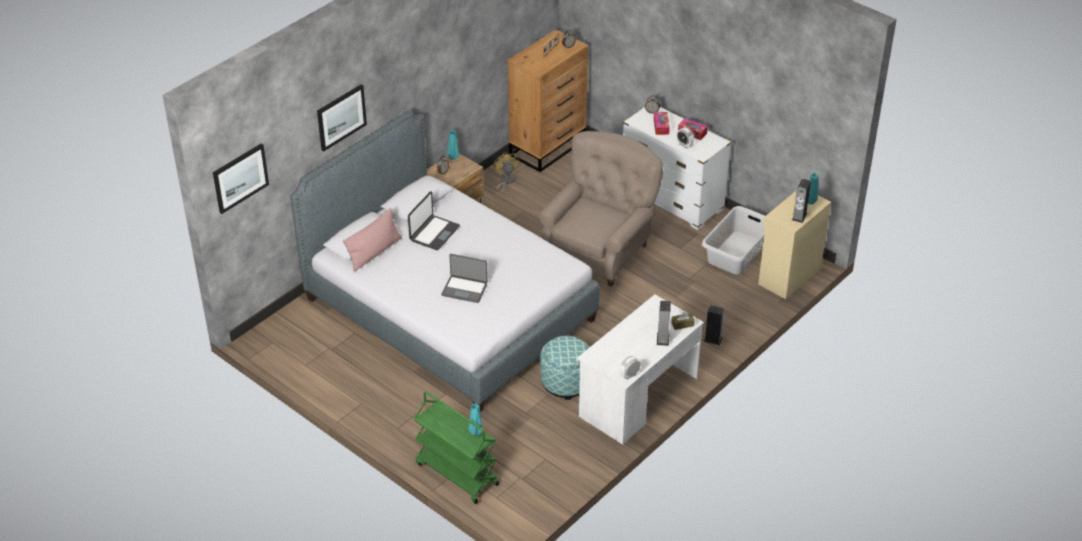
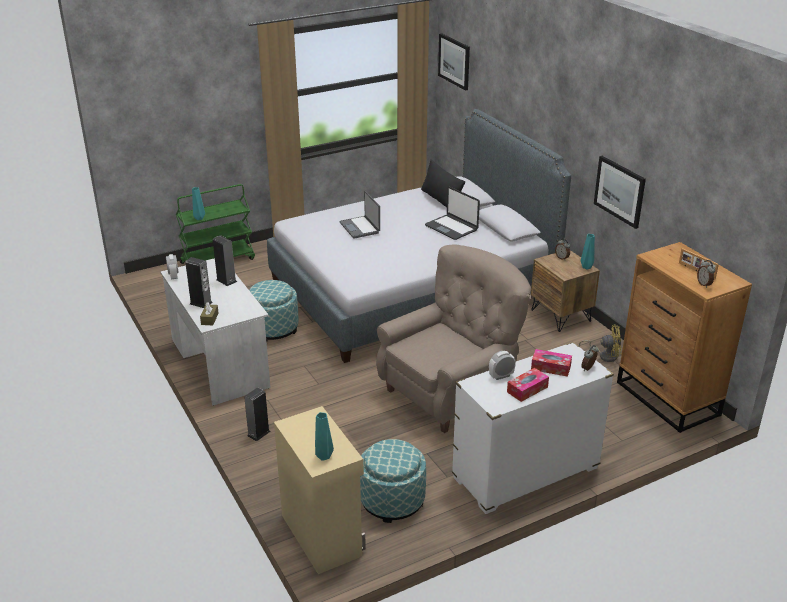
camera: 110 degrees right, 10 degrees down
(341, 117) = (522, 96): picture -> picture (620, 191)
(374, 252) = (441, 200): pink pillow -> black pillow
(465, 289) = (360, 228): laptop -> laptop turned 60 degrees counterclockwise
(600, 251) = (452, 392): beige armchair -> beige armchair turned 90 degrees counterclockwise
(737, 253) = (392, 500): grey laundry basket -> ottoman
(799, 216) = (301, 436): speaker -> speaker (226, 280)

